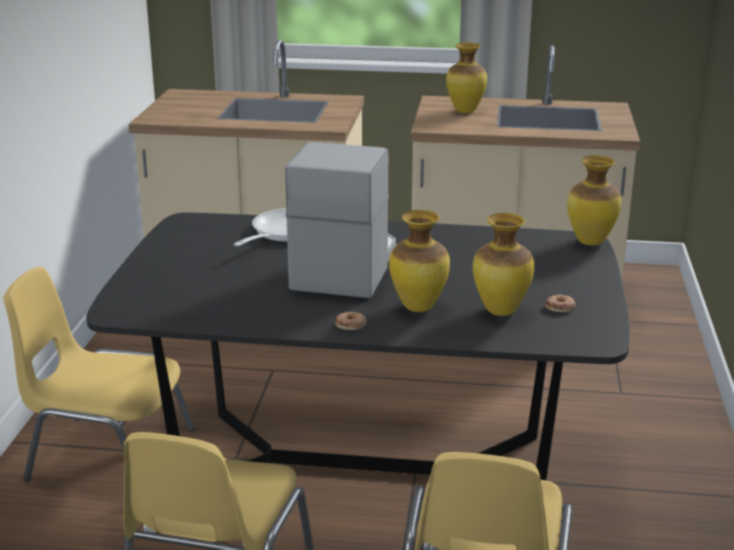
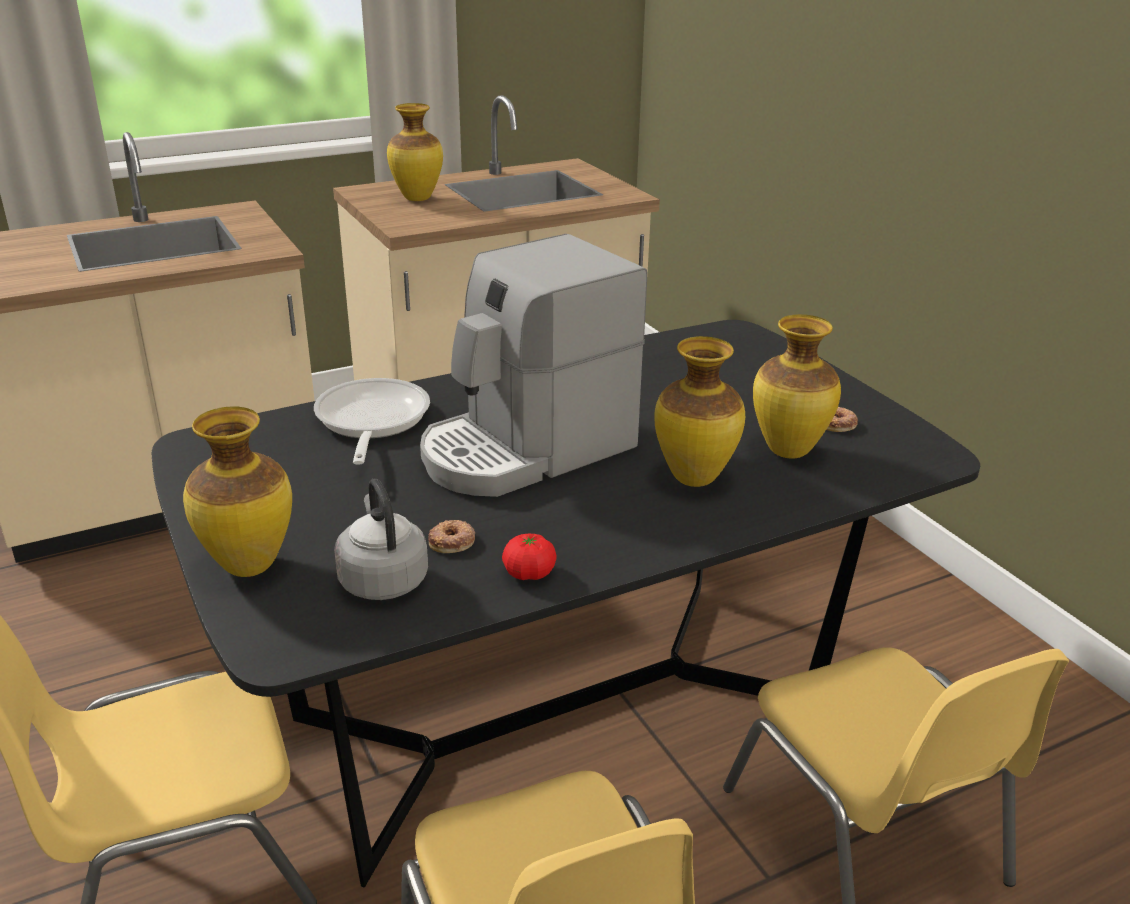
camera: 35 degrees left, 5 degrees up
(192, 301) = (382, 579): none -> grey kettle
(263, 320) = (529, 573): none -> tomato
(345, 268) = (526, 450): coffee machine -> coffee machine turned 105 degrees counterclockwise
(351, 324) = (651, 534): donut -> donut (452, 541)
(589, 241) = (744, 332): vase -> vase (248, 565)

